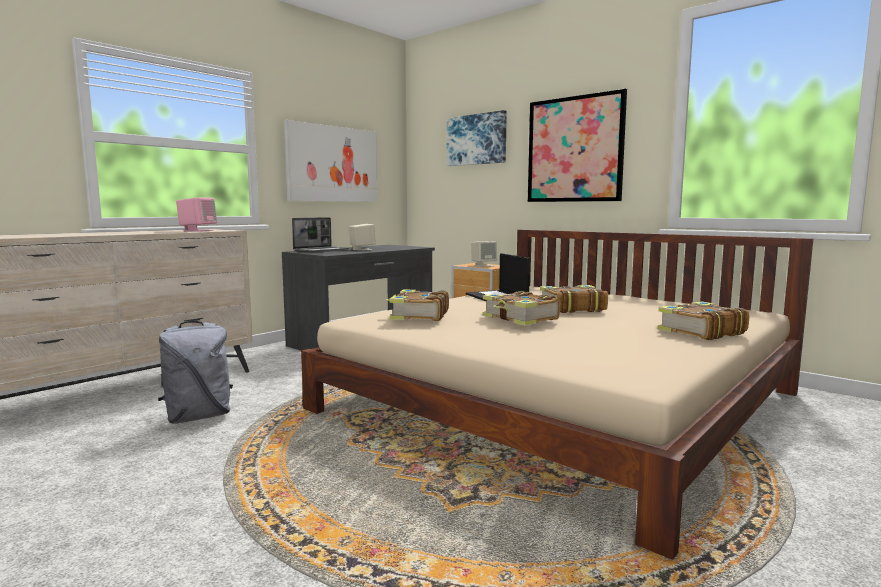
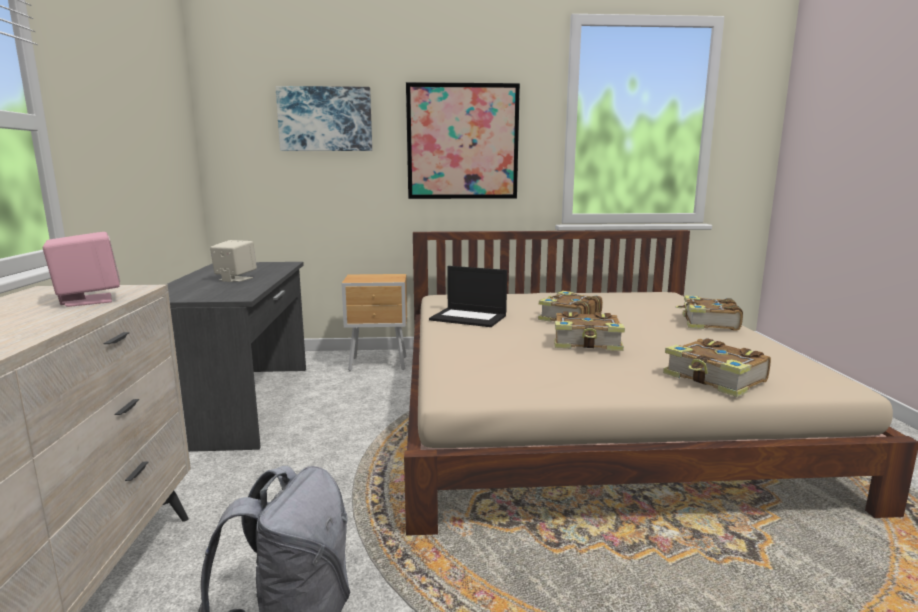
camera: 45 degrees left, 5 degrees up
(321, 250) = (185, 290): laptop -> none
(333, 164) = (135, 147): picture -> none
(418, 316) = (507, 365): book -> book (715, 379)
(483, 266) = (378, 278): beige speaker -> none

